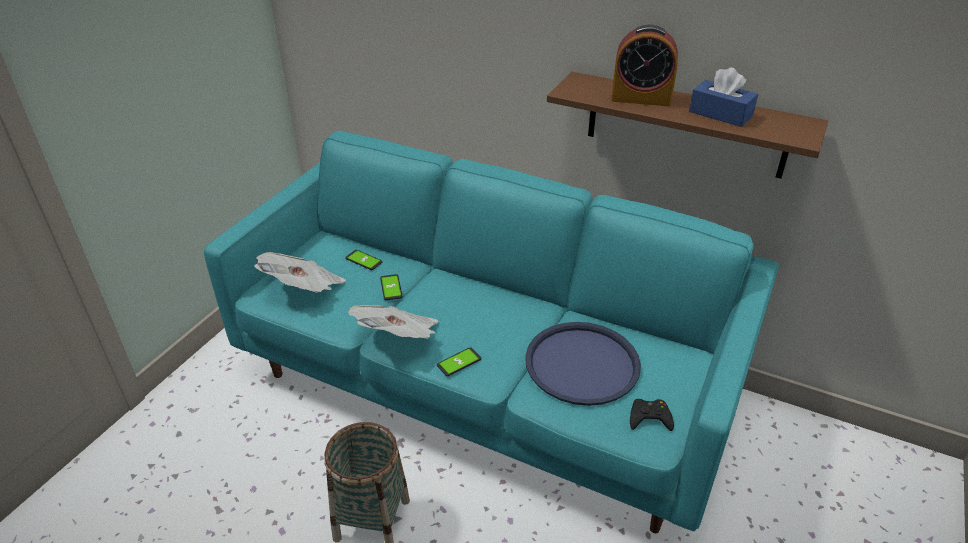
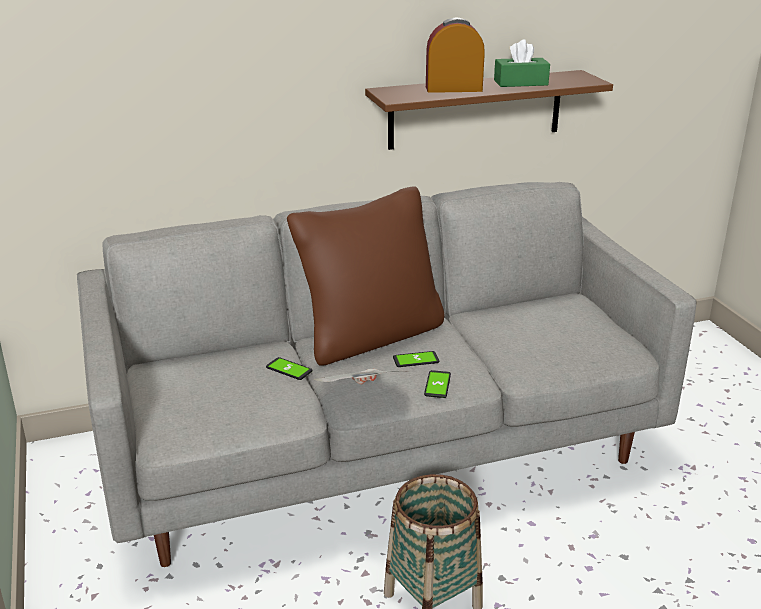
camera: 45 degrees left, 10 degrees down
(304, 289) = (205, 412): newspaper -> none
(363, 260) = (225, 364): phone -> phone (416, 360)
(479, 293) = (370, 336): none -> brown pillow
(486, 388) = (381, 452): turquoise sofa -> grey sofa
(582, 364) = (520, 339): blue tray -> none
(641, 98) = (453, 89): alarm clock -> alarm clock turned 150 degrees counterclockwise
(649, 418) = (610, 344): black game controller -> none
(720, 114) = (520, 83): blue tissue box -> green tissue box

